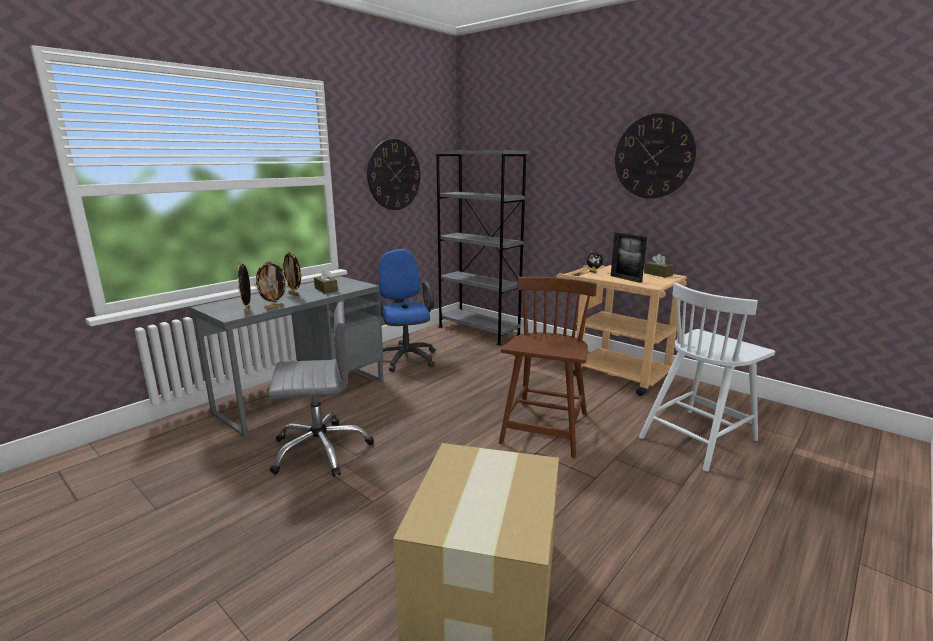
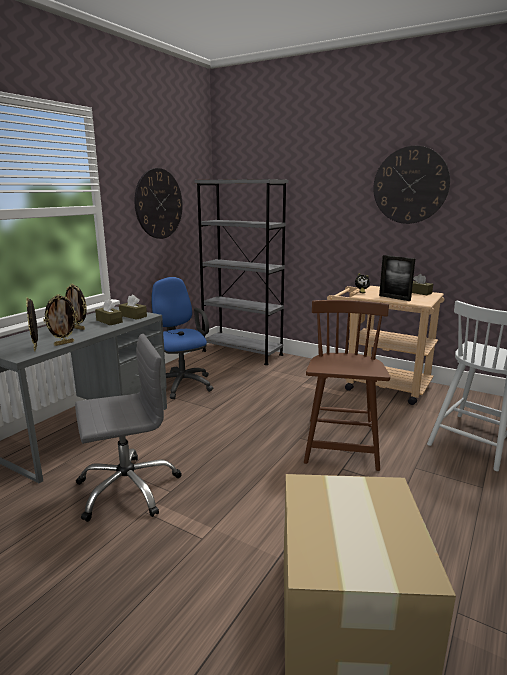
camera: 10 degrees left, 0 degrees up
(351, 285) = (133, 316): none -> brown tissue box

